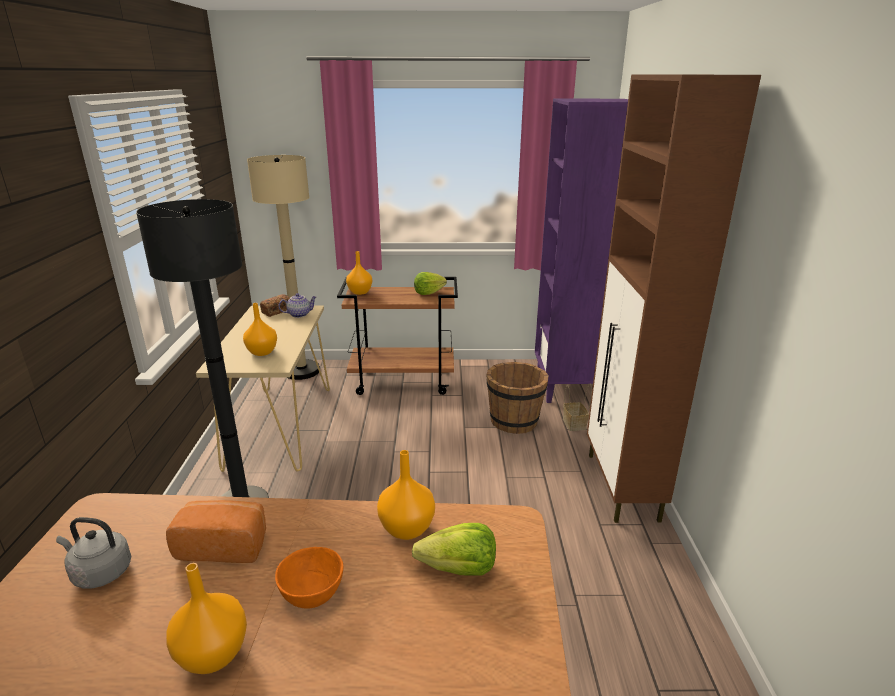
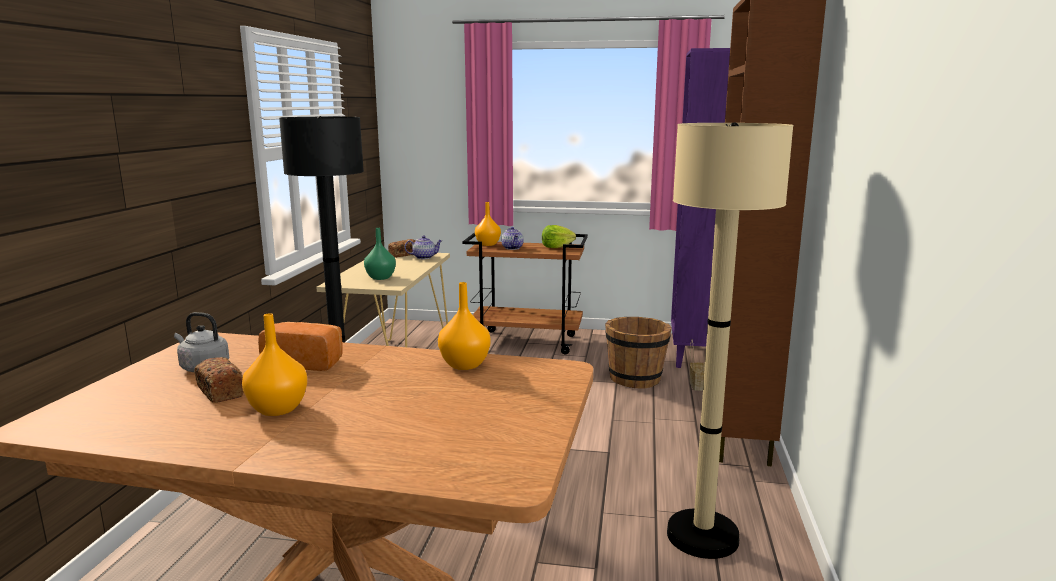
camera: 10 degrees right, 10 degrees down
(132, 624) = (220, 391): none -> bread
(262, 352) = (380, 278): orange vase -> green vase
(301, 371) = (426, 329): beige floor lamp -> beige floor lamp (702, 536)
(311, 596) = (367, 390): orange bowl -> none
(386, 297) = (513, 248): none -> teapot
(459, 569) = (500, 387): lettuce -> none

